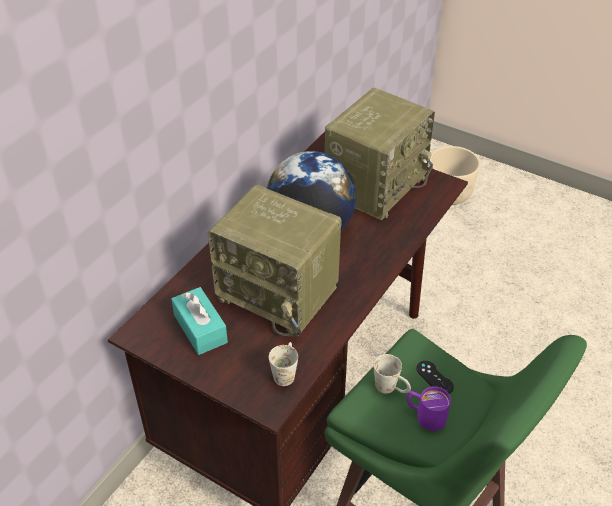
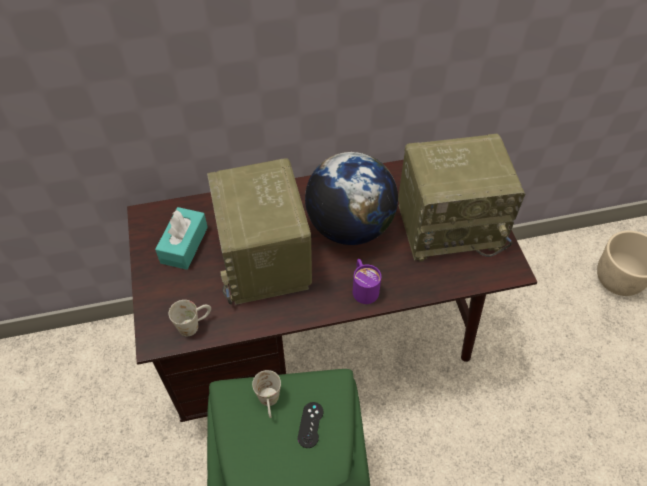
camera: 45 degrees right, 10 degrees up
(425, 416) = (266, 447): purple mug -> purple mug (363, 287)

